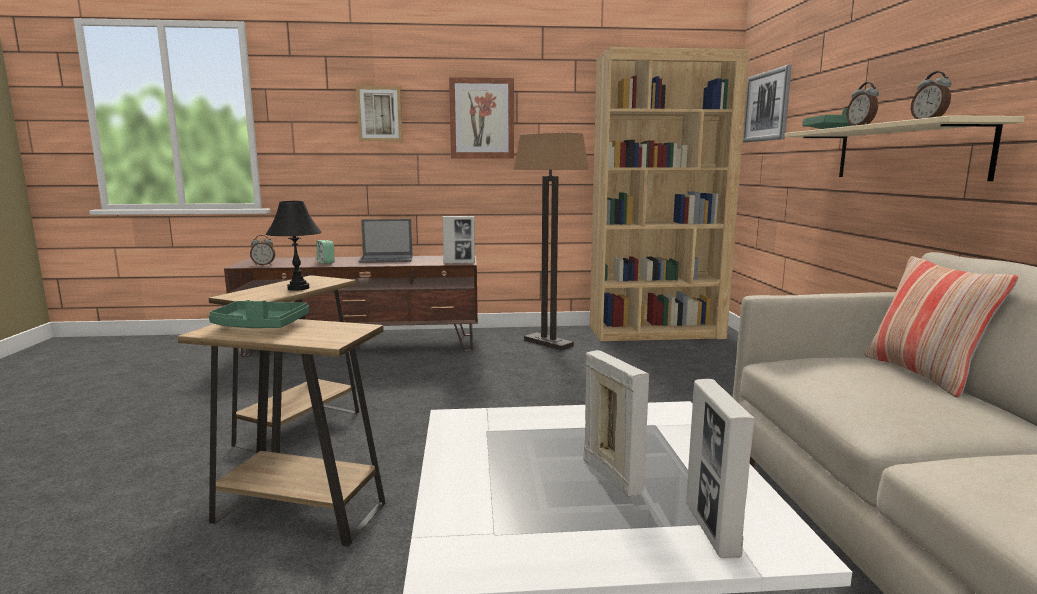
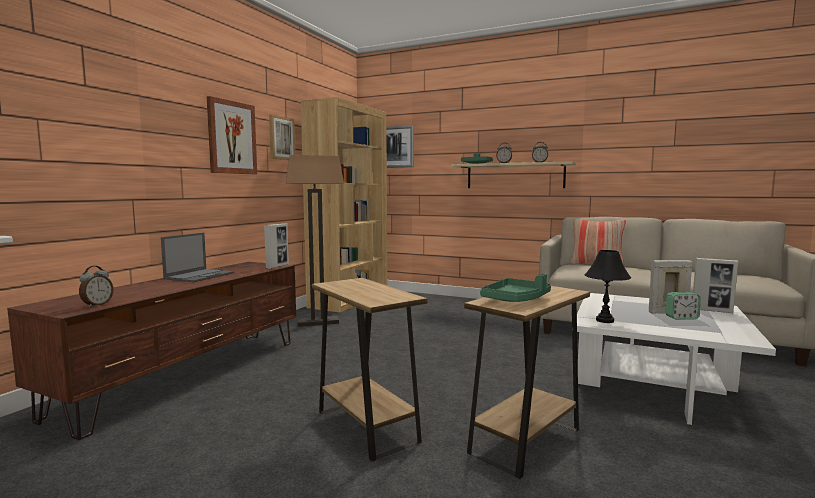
camera: 60 degrees left, 5 degrees down
(298, 288) = (376, 288): black table lamp -> black table lamp (605, 320)
(326, 262) = (156, 288): alarm clock -> alarm clock (681, 318)
(379, 114) = (146, 122): picture -> picture (281, 138)

